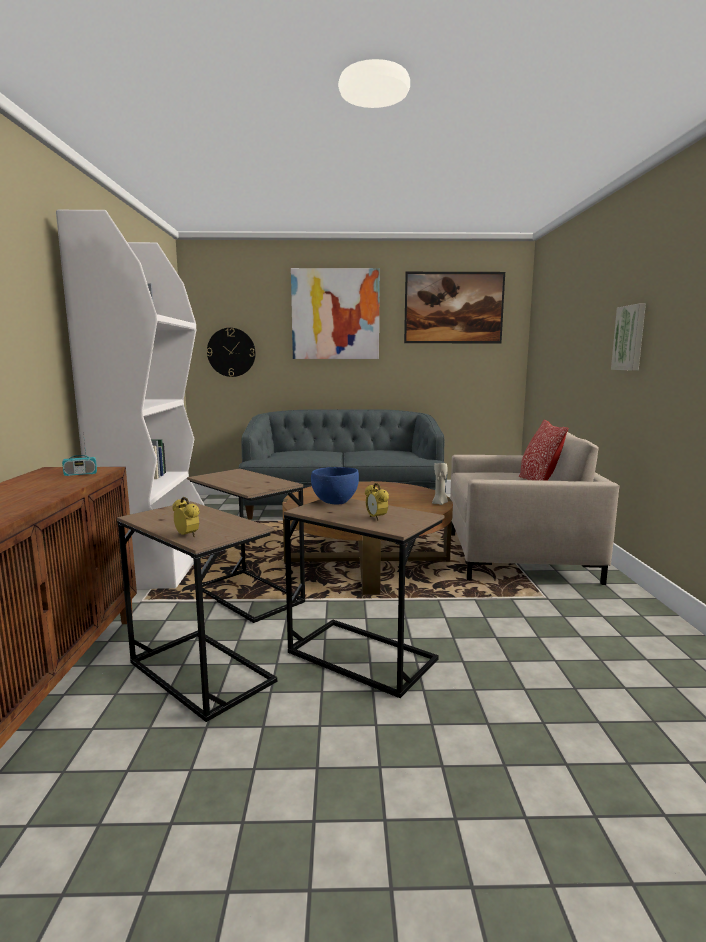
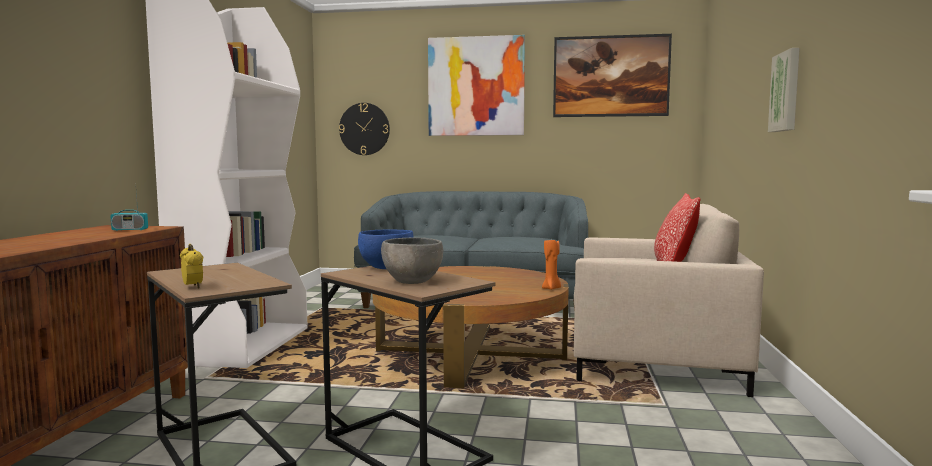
camera: 10 degrees right, 5 degrees down
(249, 595) = (319, 379): brown side table -> none
(376, 518) = (412, 281): alarm clock -> grey bowl
(440, 503) = (551, 288): beige candle -> orange candle

